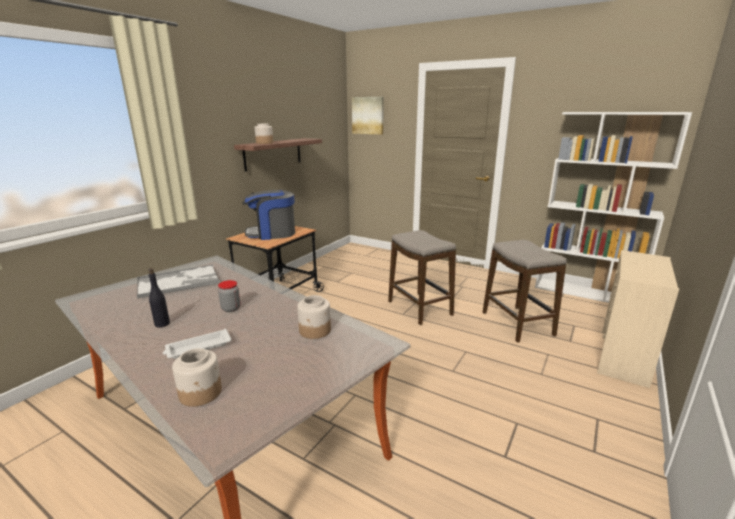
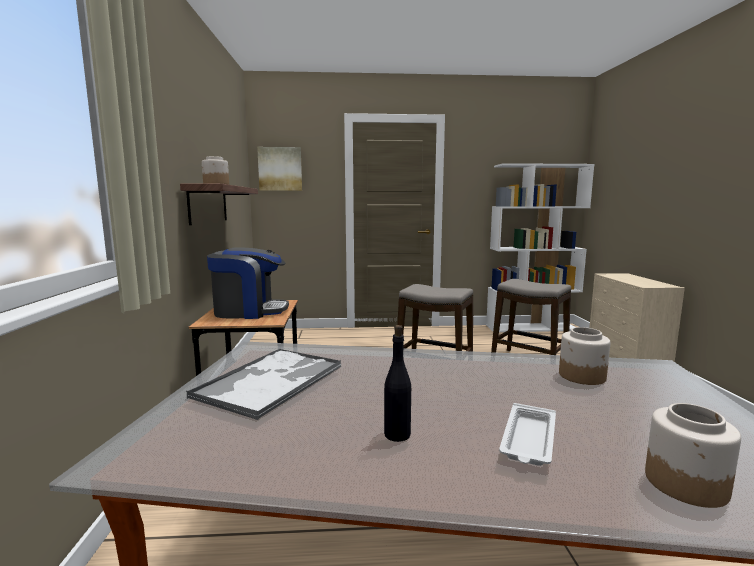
camera: 35 degrees left, 10 degrees down
(231, 308) = (436, 386): jar -> none
(272, 233) = (249, 311): coffee machine -> coffee machine turned 135 degrees counterclockwise

